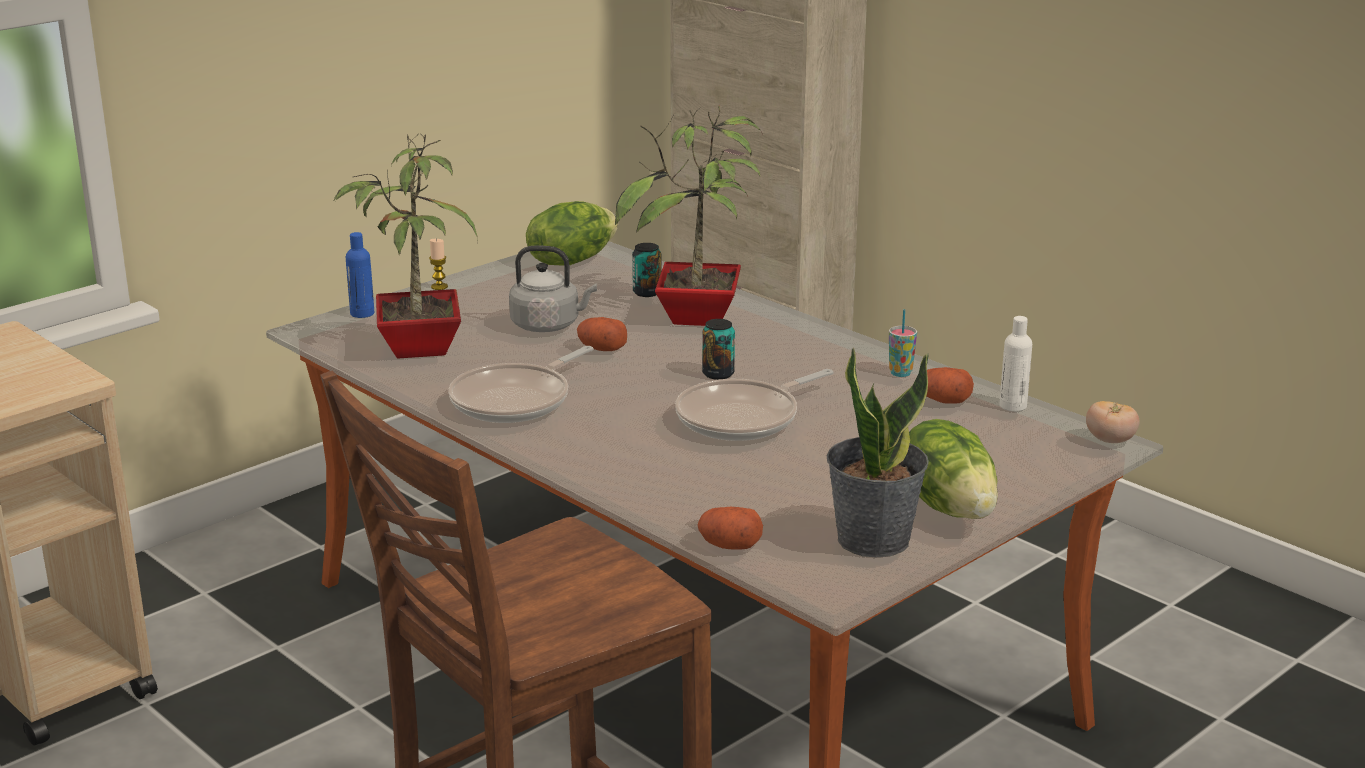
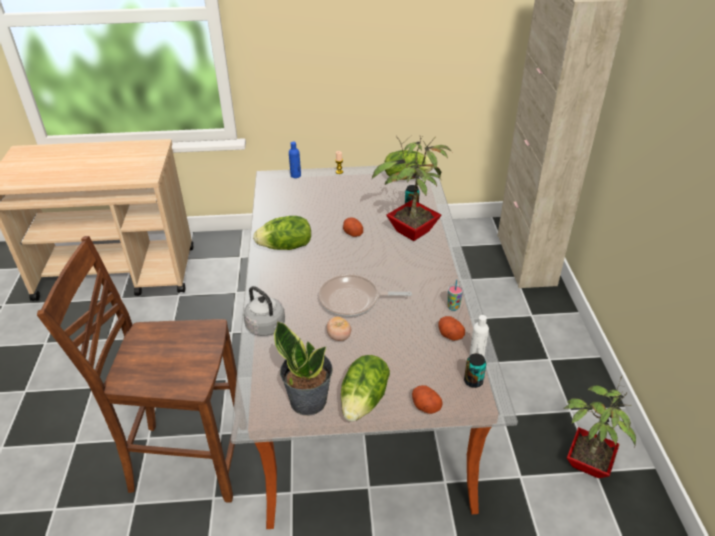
camera: 40 degrees right, 15 degrees up
(415, 348) = (289, 202): potted plant -> potted plant (585, 463)
(516, 400) = (286, 247): frying pan -> lettuce
(549, 325) = (350, 211): grey kettle -> grey kettle (267, 327)
(718, 374) = (377, 269): can -> can (473, 381)
(728, 545) = (253, 369): potato -> potato (425, 405)
(1110, 441) = (493, 403): tomato -> tomato (339, 336)

